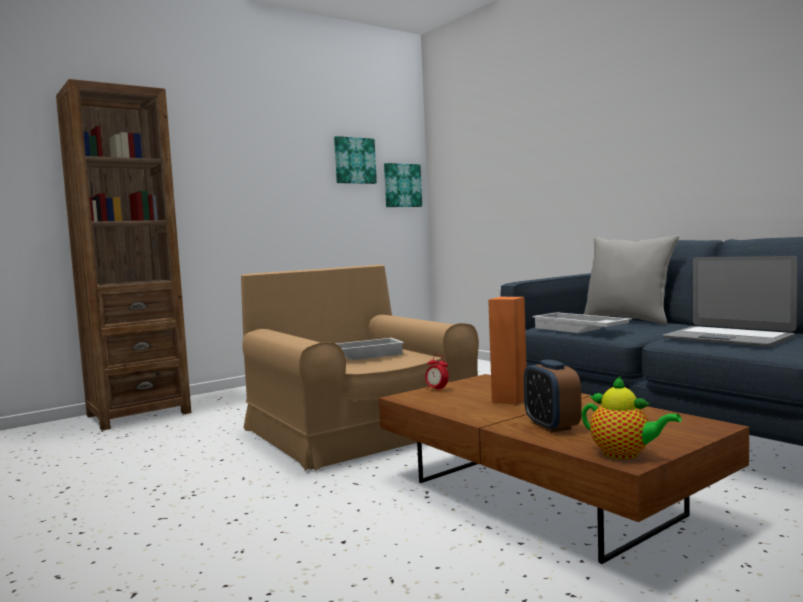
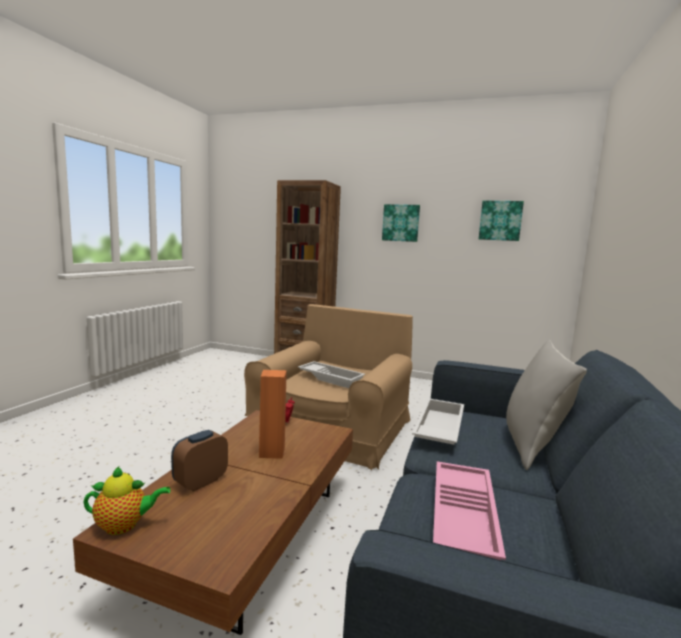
camera: 55 degrees right, 5 degrees up
(402, 185) = (552, 243): picture -> picture (401, 223)
(624, 454) = (125, 525): teapot -> teapot turned 105 degrees counterclockwise
(728, 338) = (465, 520): laptop -> pink tray

